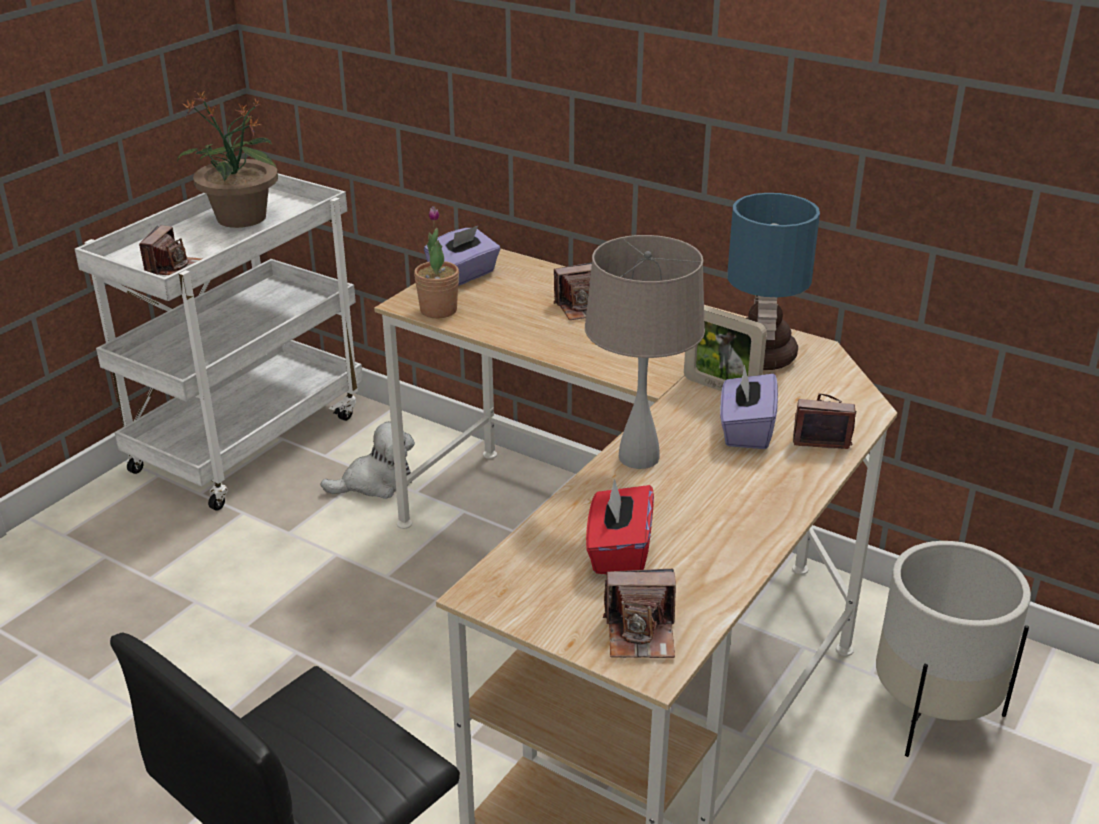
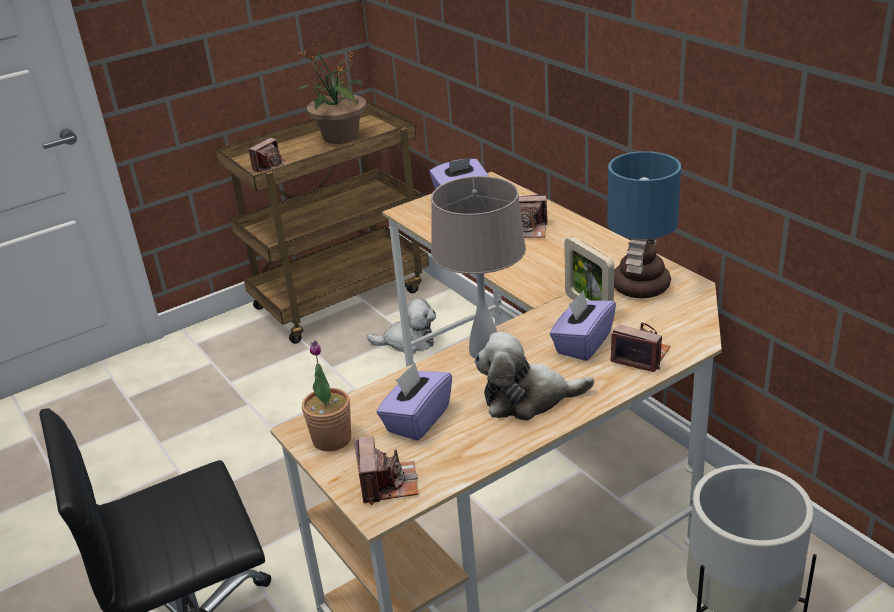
camera: 25 degrees right, 0 degrees up
(249, 439) = (341, 297): white cart -> brown cart
(438, 310) = (423, 219): potted plant -> potted plant (332, 439)
(619, 552) = (417, 420): red tissue box -> purple tissue box
(641, 634) = (387, 483): camera -> camera turned 120 degrees counterclockwise
(731, 504) = (527, 399): none -> plush toy

